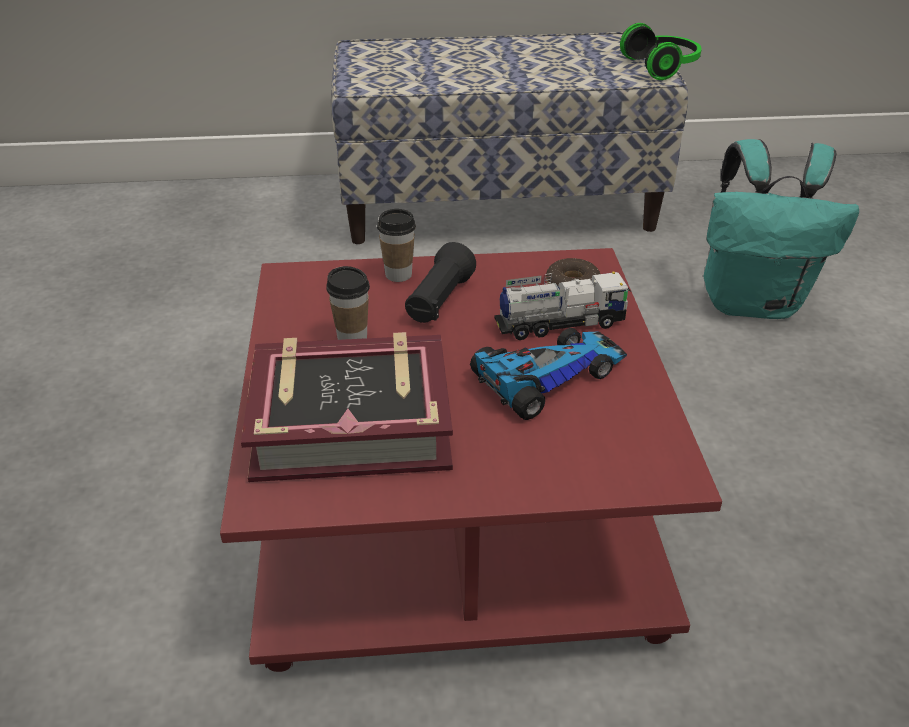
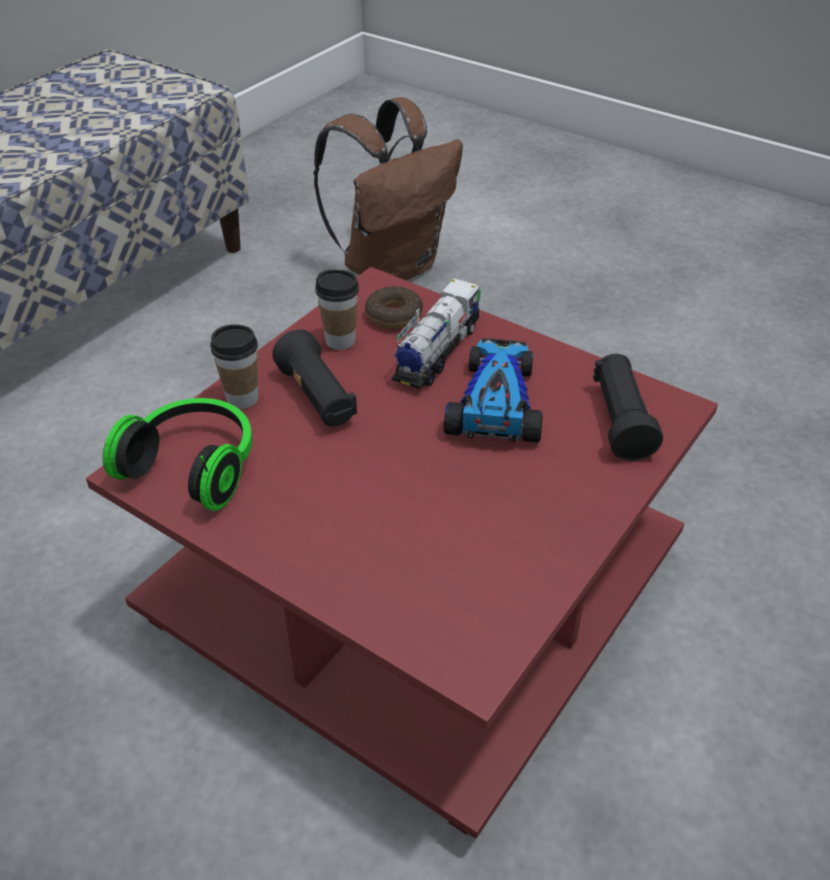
camera: 50 degrees left, 5 degrees up
(351, 422) = (426, 547): book -> none
(352, 338) = (303, 481): cup -> cup (340, 341)
(613, 452) = (620, 421): none -> black flashlight
(663, 67) = (184, 78): headphones -> headphones (195, 466)
(753, 302) = (391, 268): turquoise backpack -> brown backpack

